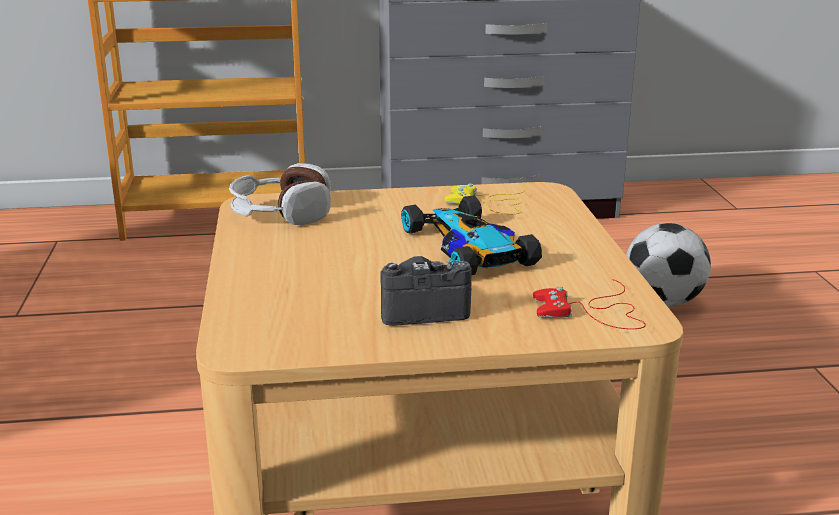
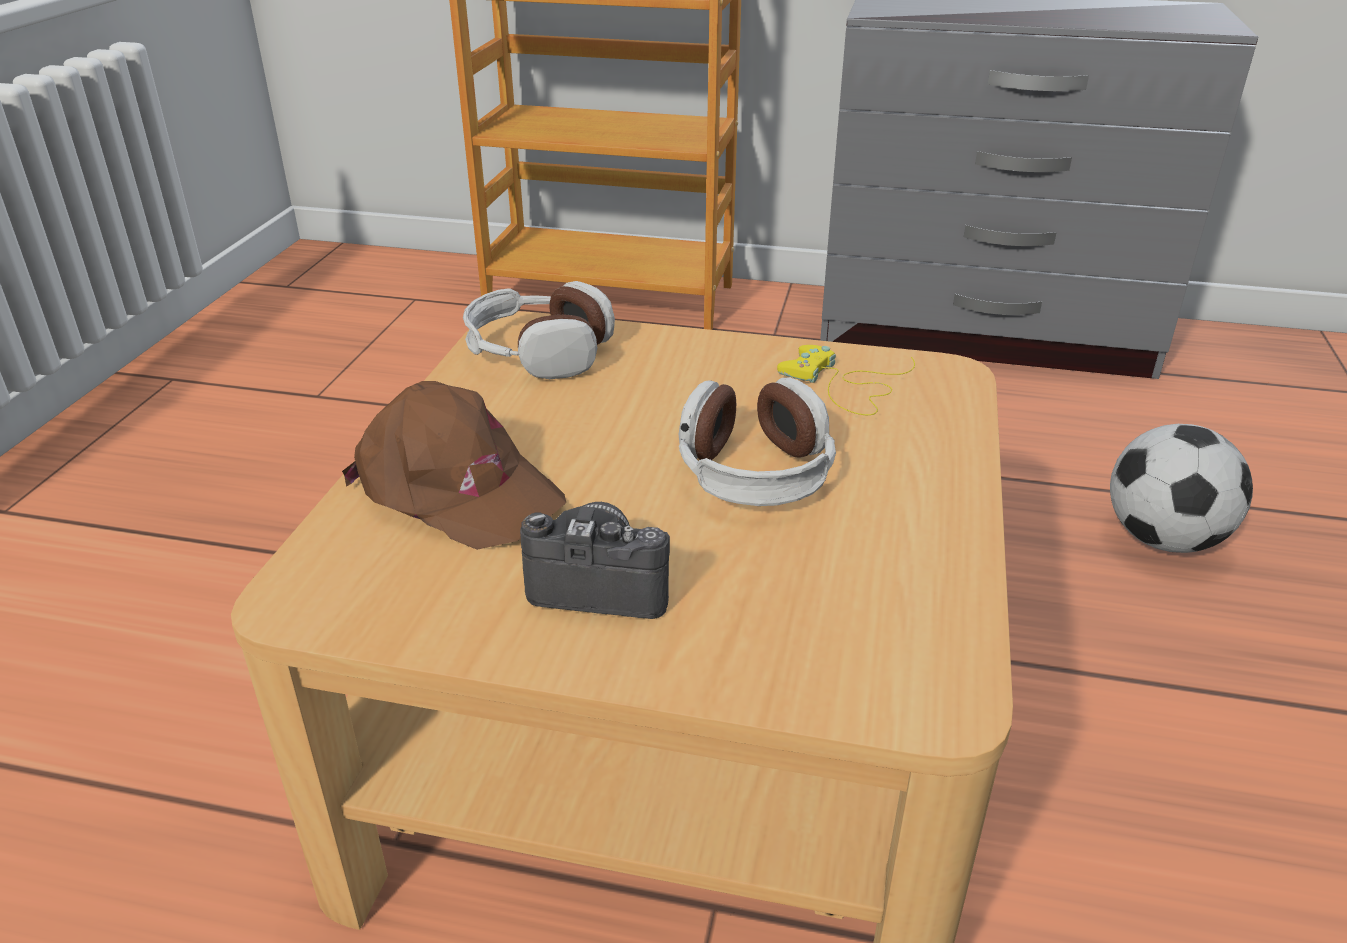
camera: 20 degrees right, 10 degrees up
(291, 285) = (456, 490): none -> brown cap
(469, 249) = (754, 471): toy car -> headphones
(593, 313) = (869, 653): red game controller -> none

